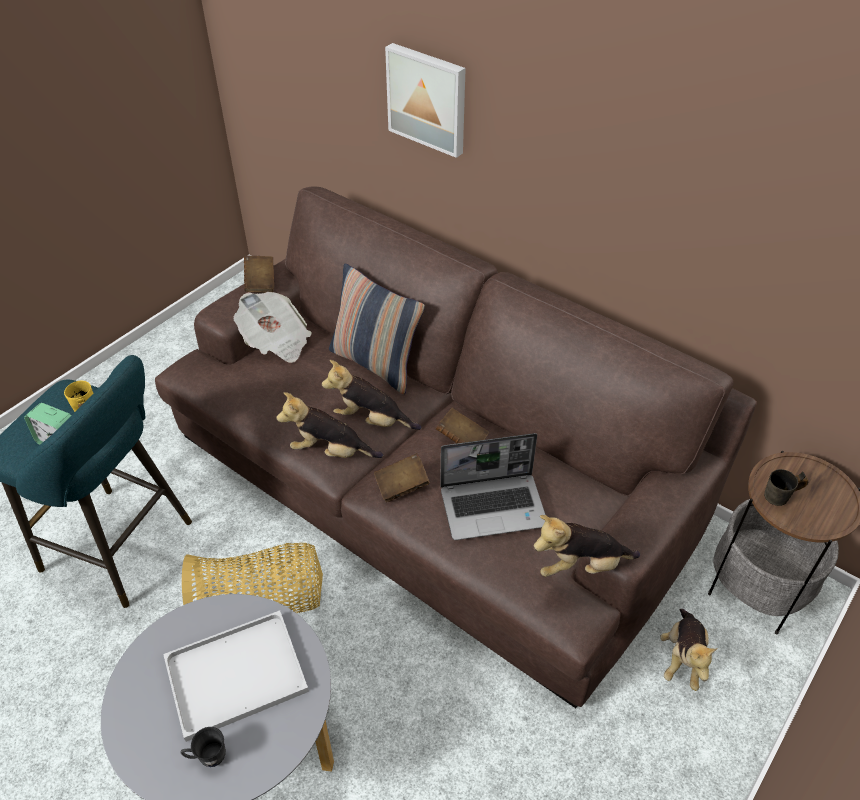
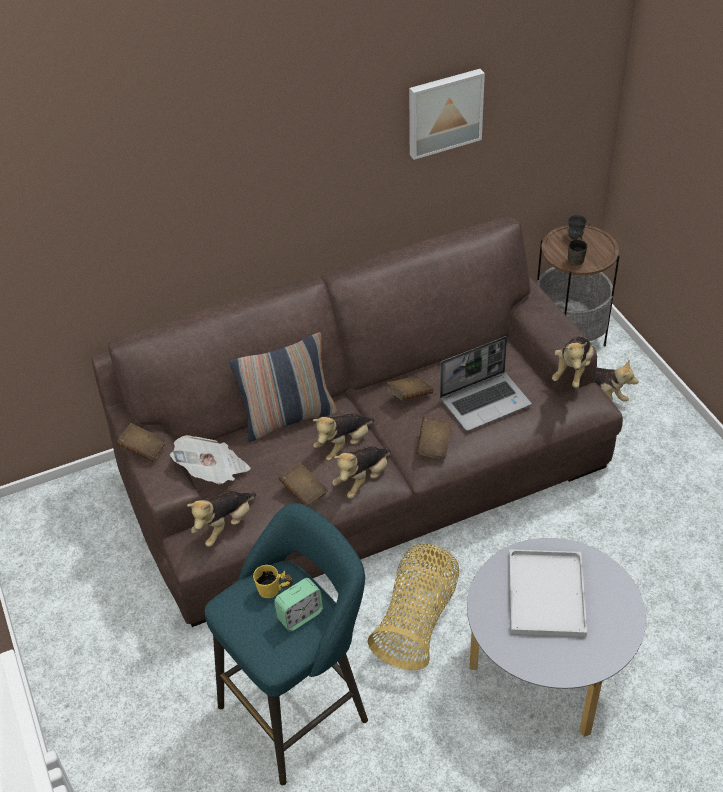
camera: 60 degrees left, 0 degrees up
(207, 757) = (604, 626): grey mug -> grey mug (574, 238)
(215, 374) = (225, 526): none -> plush toy
(280, 410) = (304, 492): none -> brown book
(428, 98) = (194, 195): picture -> picture (444, 112)
(494, 506) = (485, 401): laptop -> laptop turned 45 degrees clockwise

